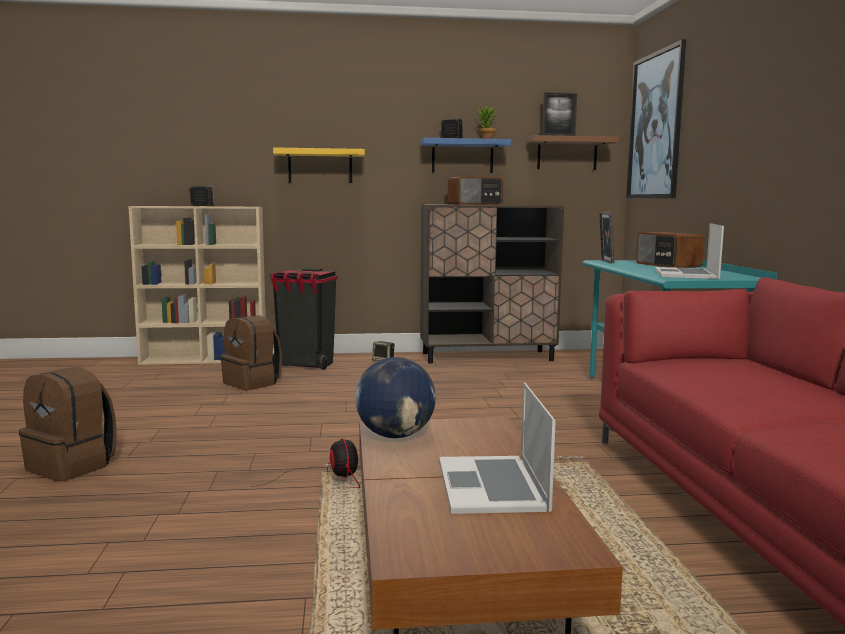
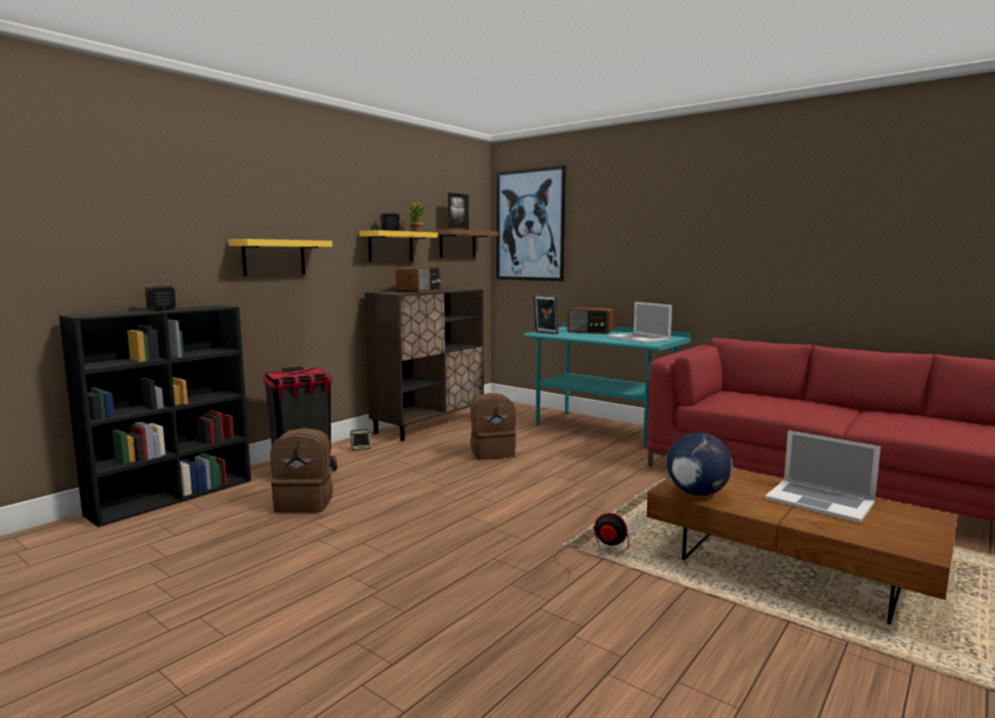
camera: 45 degrees left, 0 degrees up
(72, 466) = (381, 645): brown backpack -> brown backpack (492, 453)
(205, 359) = (174, 496): beige bookcase -> black bookcase
(462, 156) = (390, 246): blue shelf -> yellow shelf

